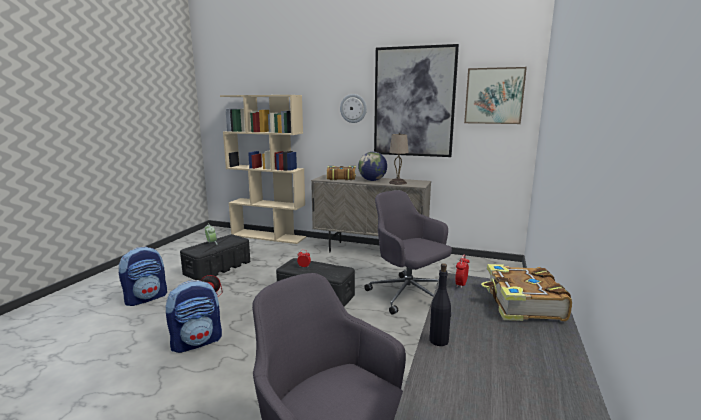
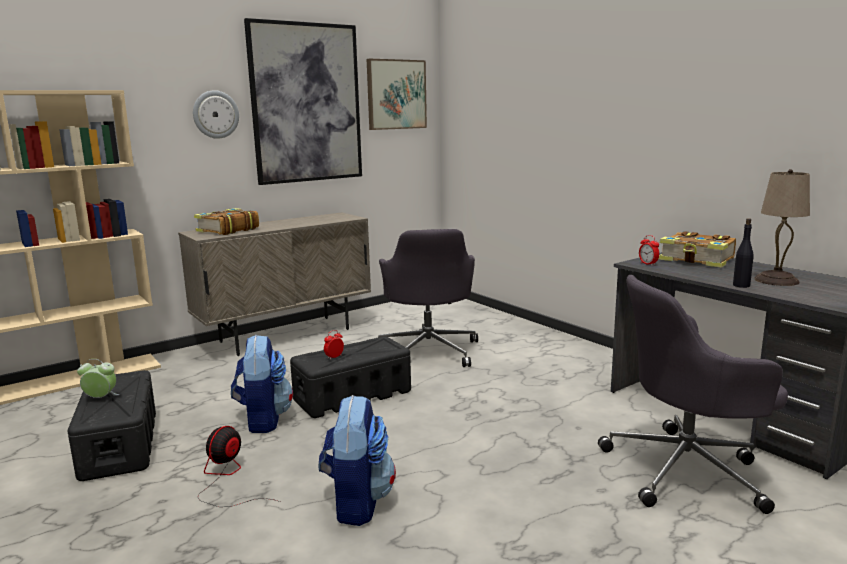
camera: 55 degrees left, 0 degrees up
(146, 298) = (114, 534): backpack -> backpack (263, 419)
(372, 180) = (281, 224): globe -> none
(398, 182) = (320, 220): beige table lamp -> beige table lamp (775, 280)
(408, 295) = (429, 351): grey office chair -> grey office chair turned 90 degrees counterclockwise

